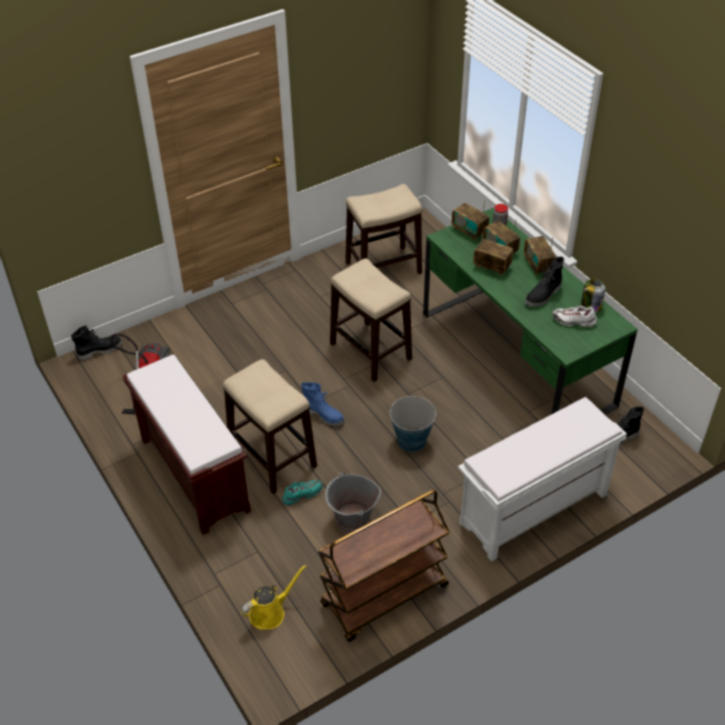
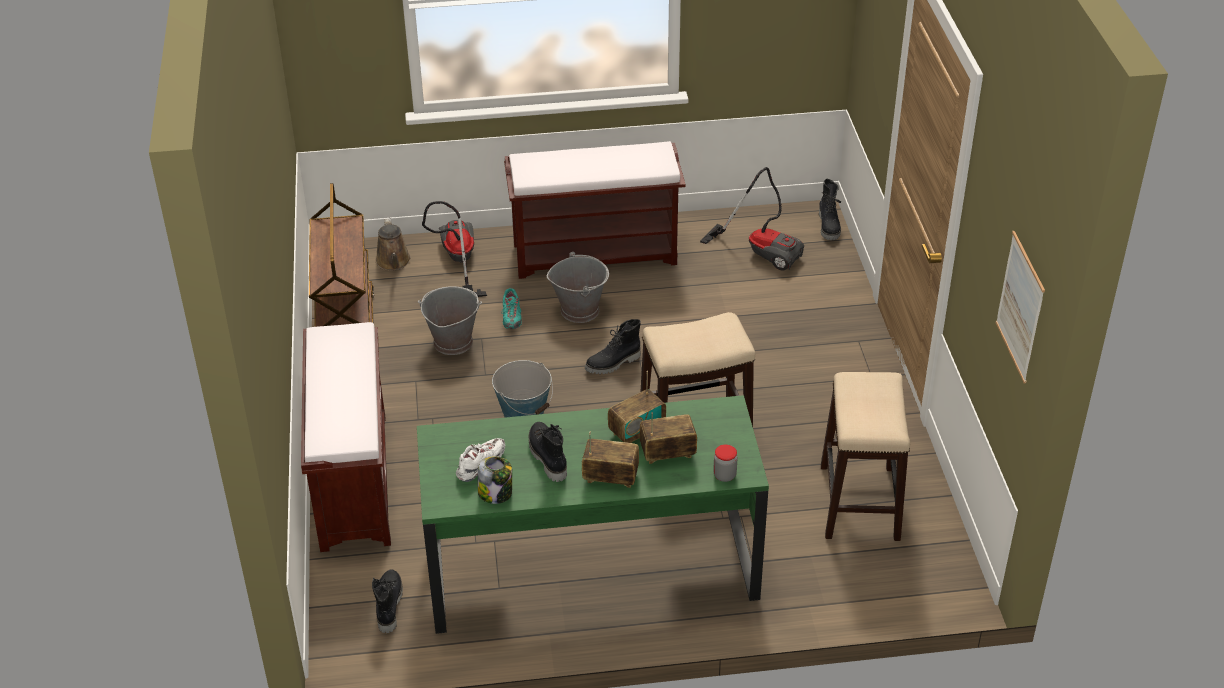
camera: 115 degrees right, 5 degrees down
(247, 564) = (457, 261): none -> vacuum cleaner
(270, 612) = (393, 262): yellow watering can -> brown watering can
(272, 456) = (580, 310): stool -> grey bucket
(323, 415) = (613, 364): blue boot -> black boot
(394, 55) = (1020, 307): none -> picture
(469, 231) = (727, 439): radio -> none
(532, 510) = (353, 480): white bench -> brown bench

